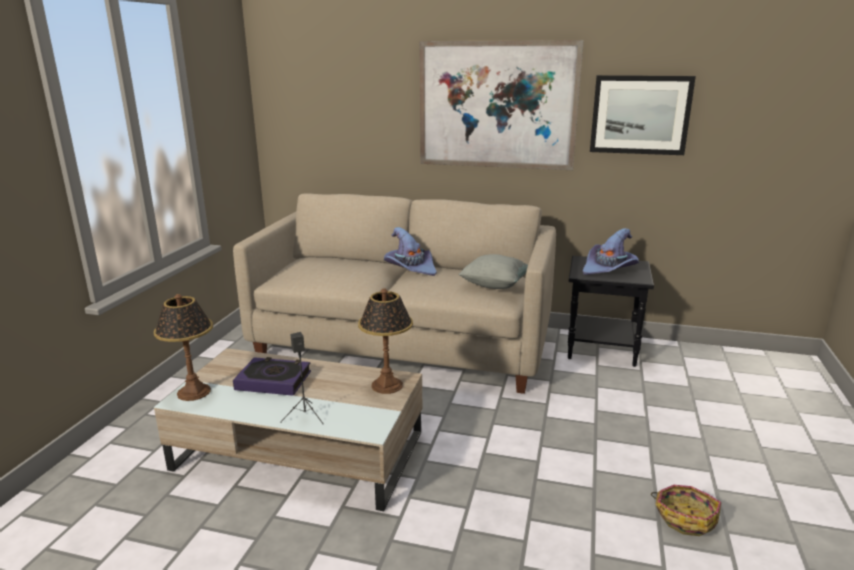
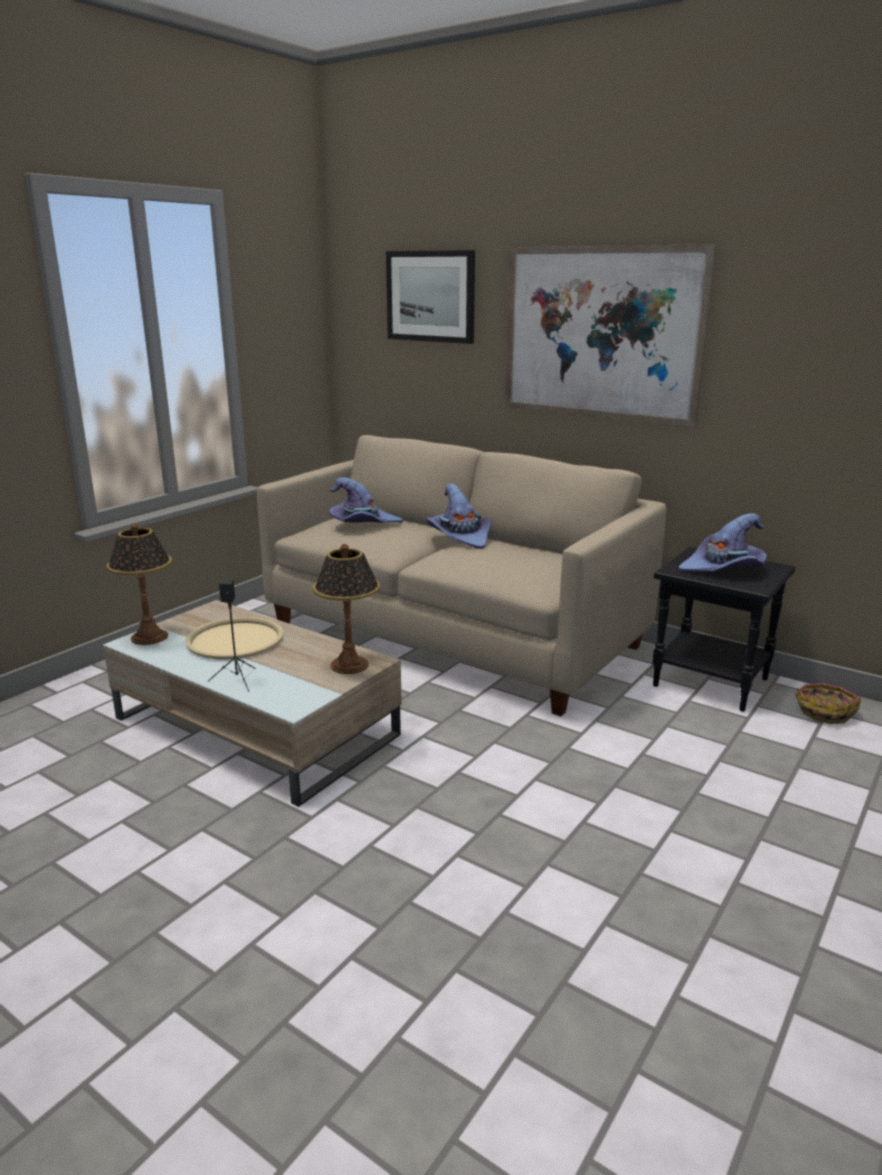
camera: 20 degrees right, 0 degrees up
(273, 381) = (235, 639): book -> beige tray
(325, 266) = (363, 523): none -> purple hat
(495, 285) = (546, 569): grey pillow -> none
(640, 115) = (792, 352): picture -> picture (430, 296)
(685, 517) = (662, 903): basket -> basket (824, 711)

